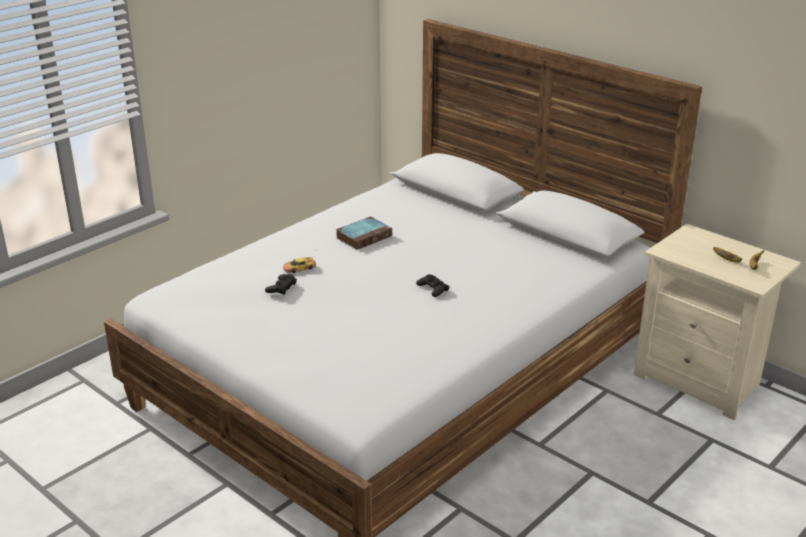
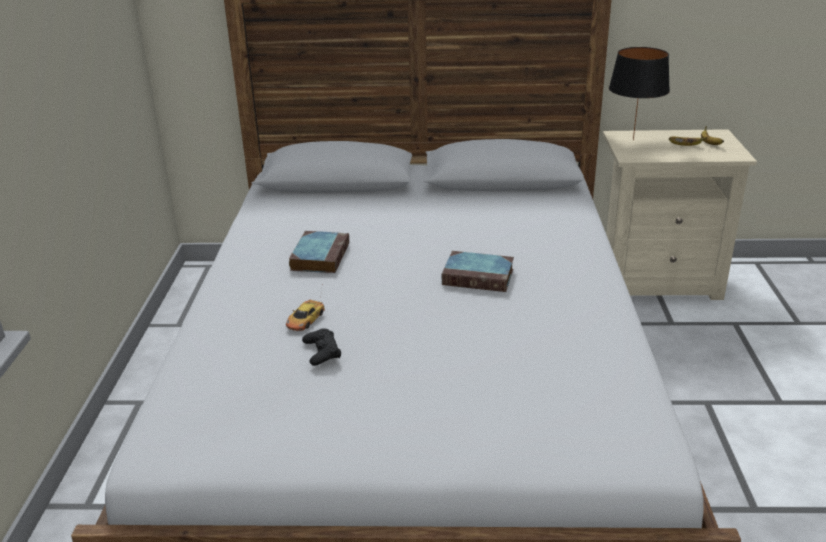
camera: 40 degrees left, 0 degrees up
(433, 289) = (479, 276): black game controller -> book
(693, 239) = (633, 140): none -> black table lamp

